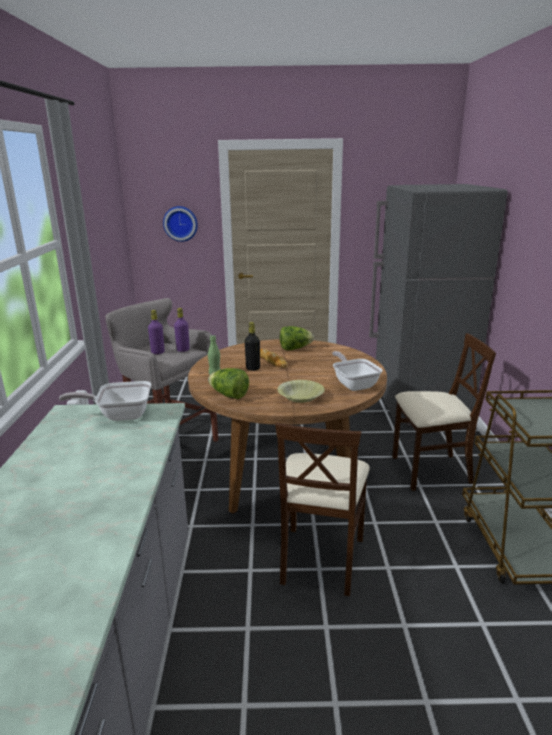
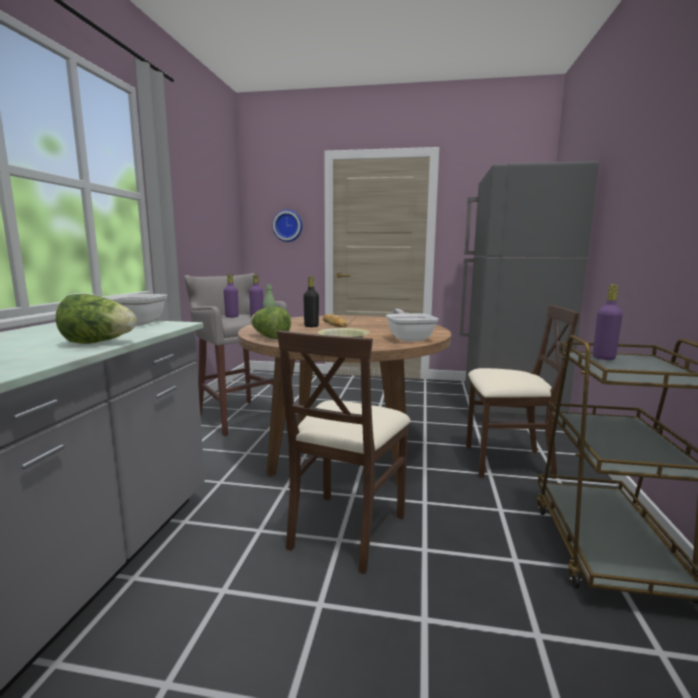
camera: 10 degrees right, 10 degrees down
(295, 349) = (365, 319): lettuce -> lettuce (99, 343)
(521, 407) = (603, 358): none -> purple bottle

